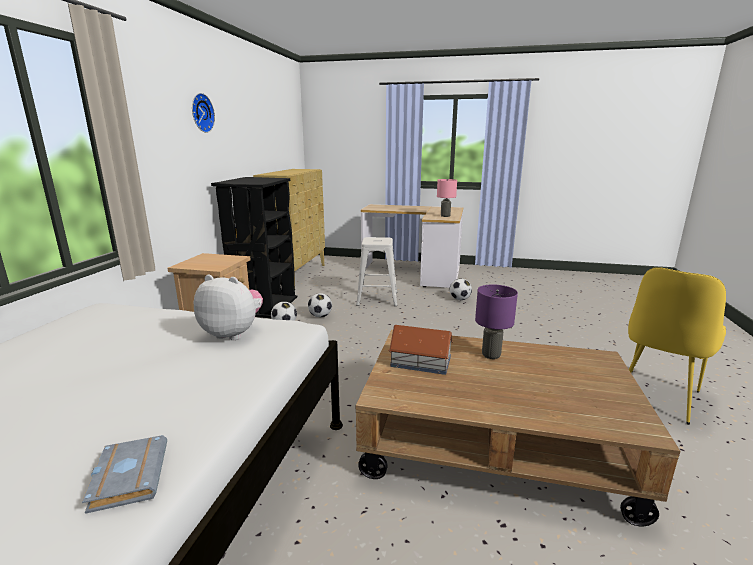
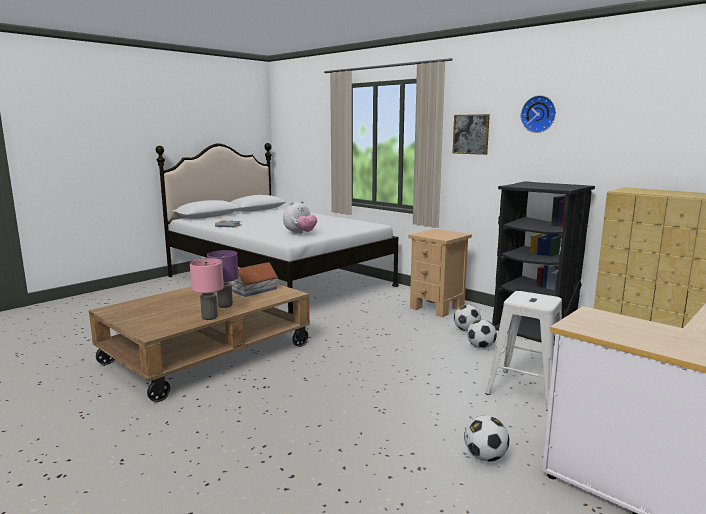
camera: 120 degrees right, 5 degrees down
(148, 134) = (471, 134): none -> picture
(445, 216) = (613, 328): pink table lamp -> pink table lamp (210, 318)
(657, 396) = (107, 452): yellow chair -> none

